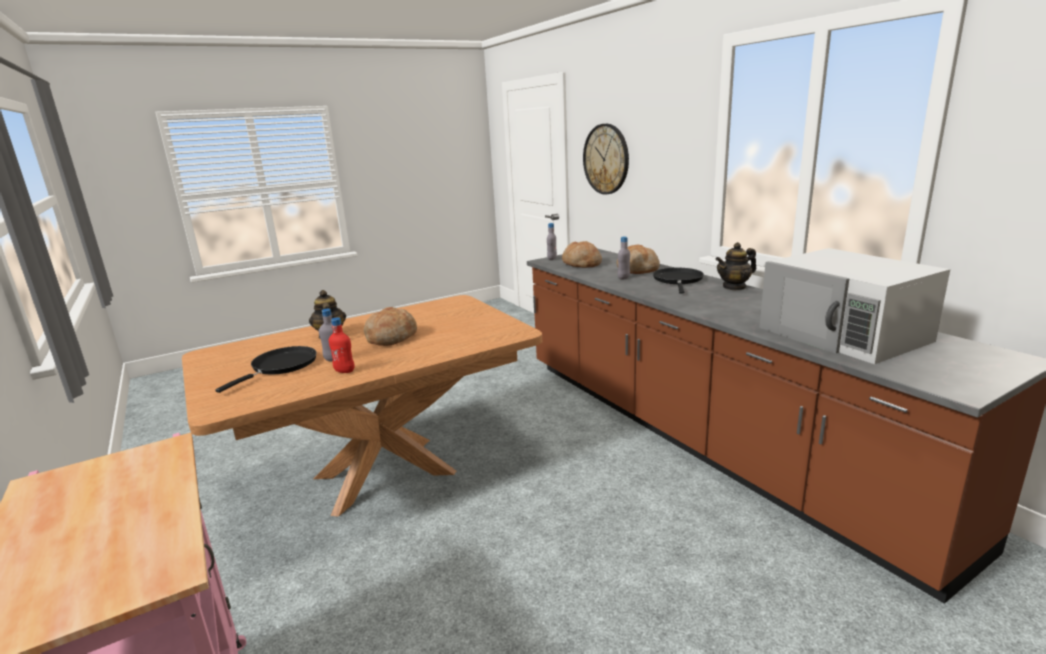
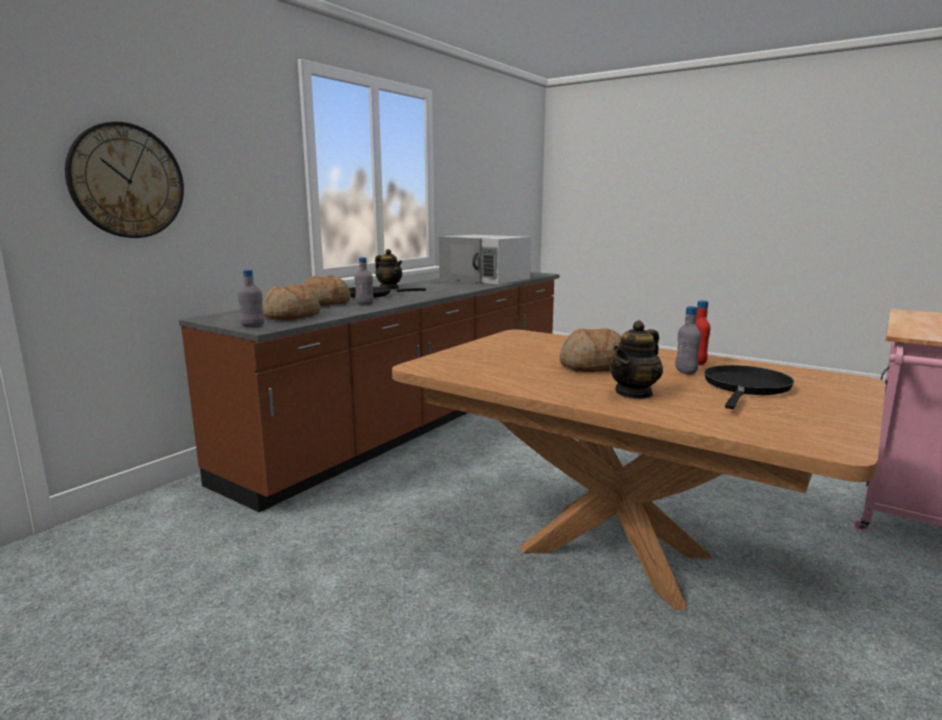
camera: 115 degrees left, 5 degrees down
(281, 366) = (745, 387): black frying pan -> black frying pan turned 120 degrees clockwise
(844, 334) = (485, 279): white microwave -> white microwave turned 90 degrees clockwise

